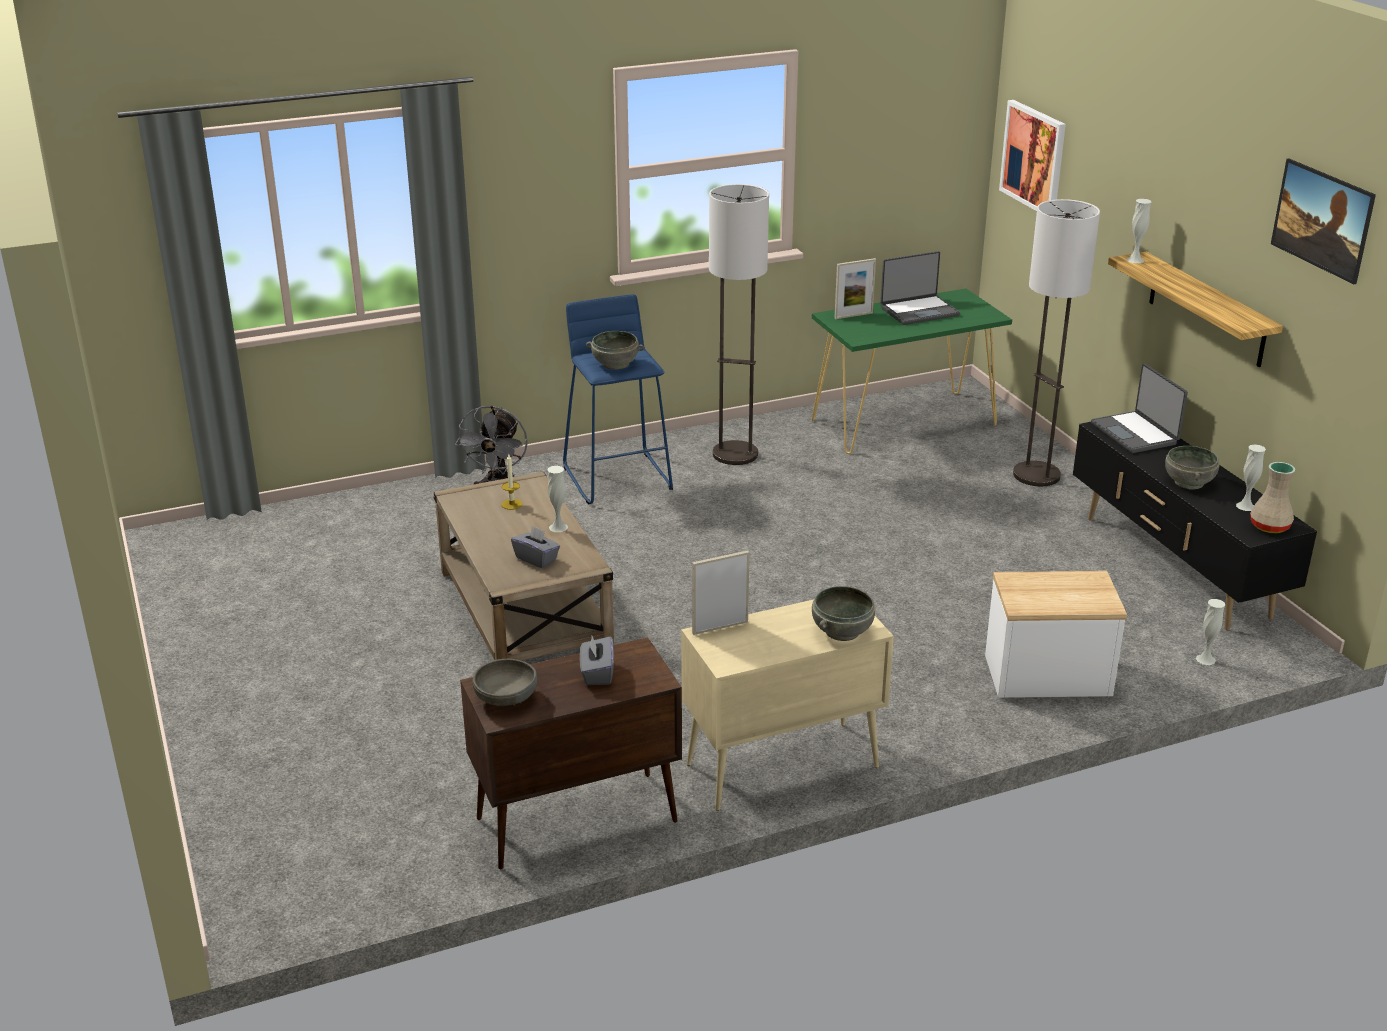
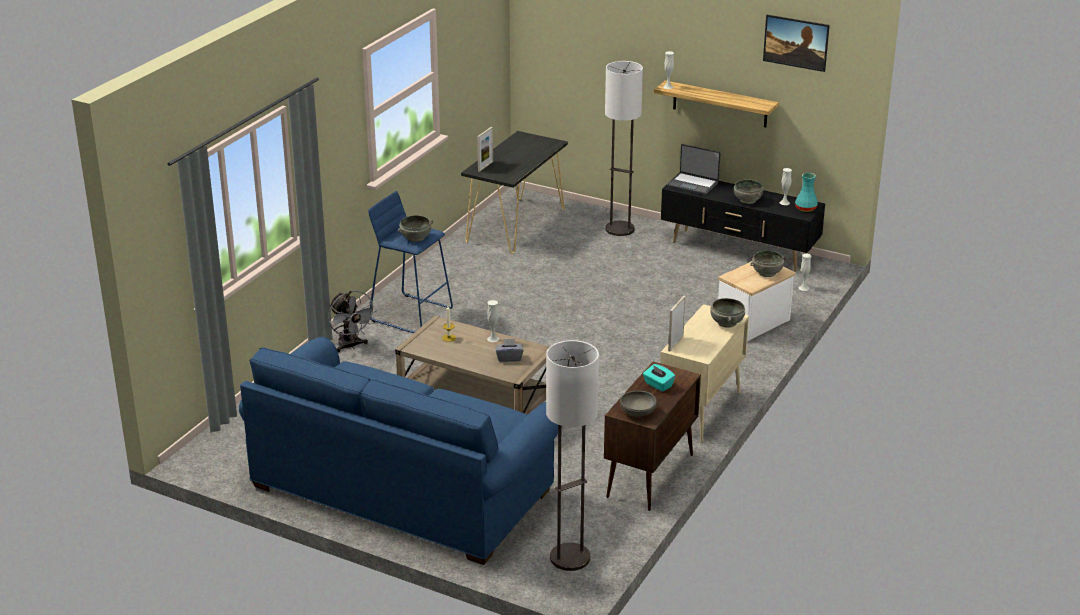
camera: 40 degrees left, 0 degrees up
(281, 676) = (401, 488): none -> blue sofa
(597, 673) = (658, 385): grey tissue box -> turquoise tissue box
(735, 454) = (454, 277): floor lamp -> floor lamp (570, 558)
(904, 422) = (516, 225): green console table -> black console table
(919, 311) = (514, 152): laptop -> none
(1034, 157) = (553, 40): picture -> none
(1077, 597) = (767, 273): none -> grey bowl
(1270, 527) = (806, 208): beige vase -> turquoise vase

